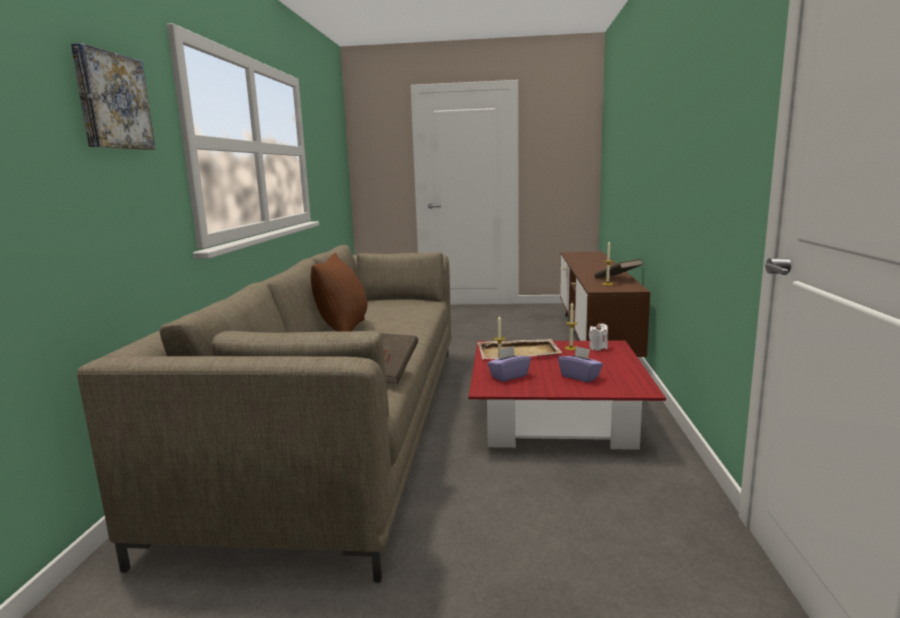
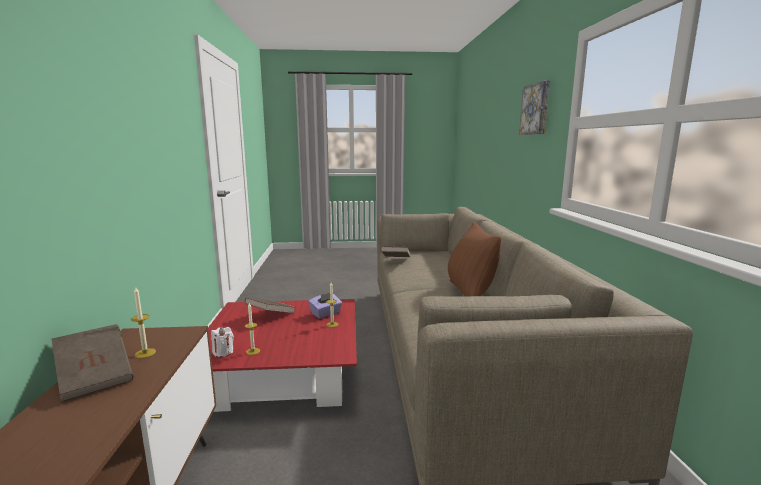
camera: 170 degrees right, 0 degrees up
(519, 352) = (311, 343): beige tray -> none
(580, 377) = (270, 315): purple tissue box -> brown book

